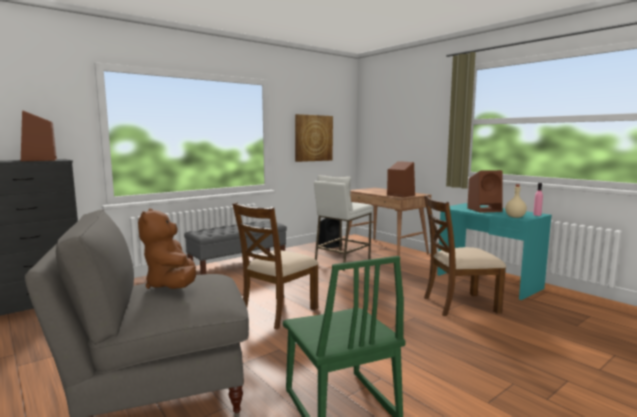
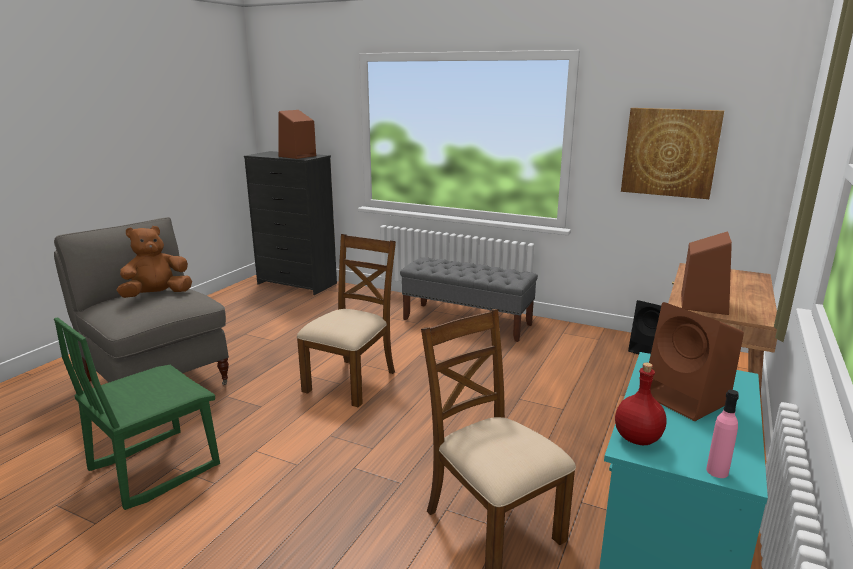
camera: 65 degrees right, 10 degrees up
(278, 312) = (351, 381): brown chair -> brown chair turned 105 degrees clockwise
(342, 261) = (579, 377): white stool -> none
(514, 217) = (637, 438): beige bottle -> red bottle

